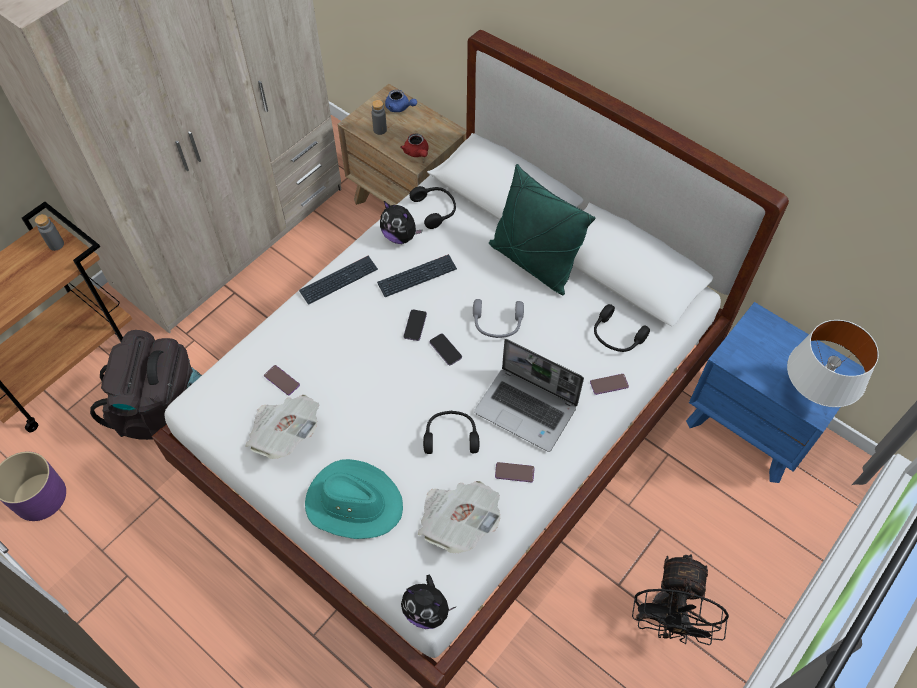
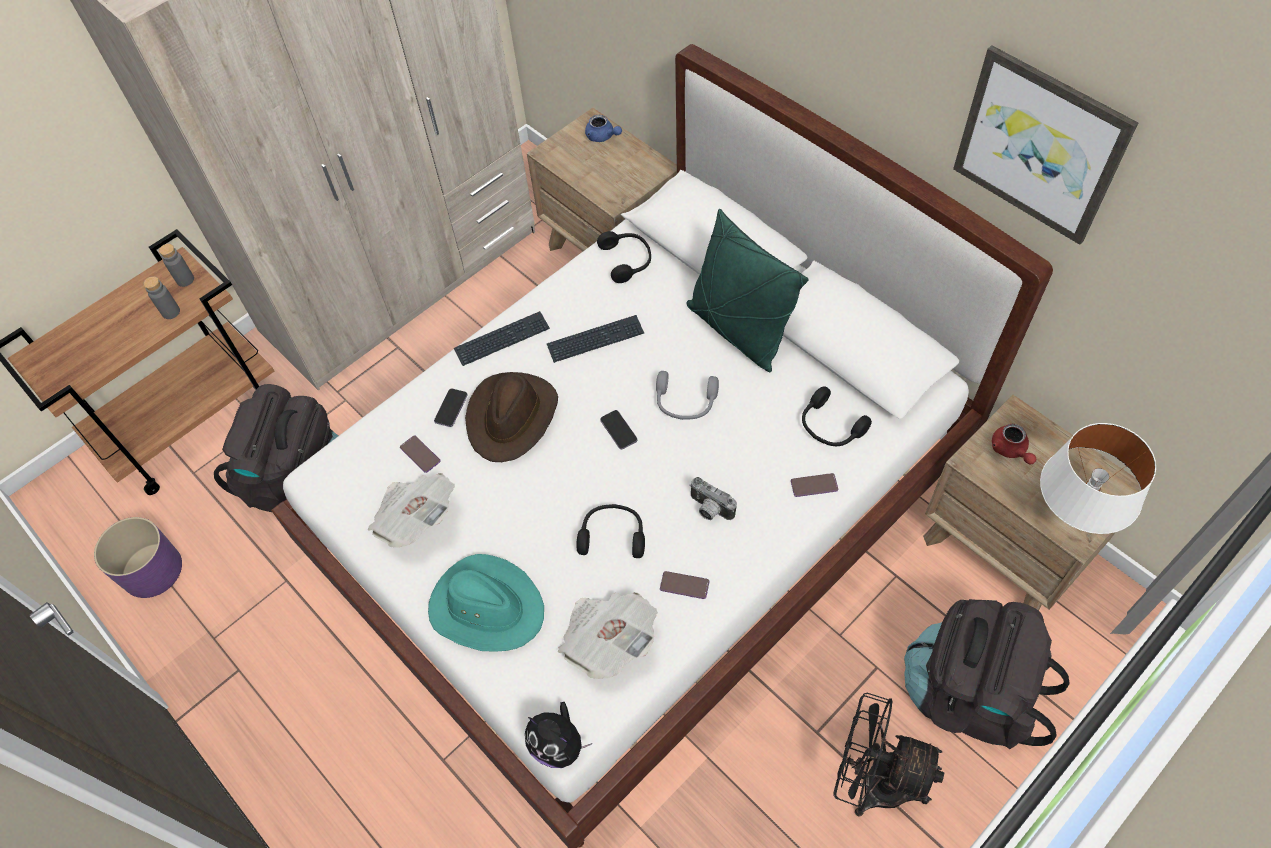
camera: 10 degrees right, 0 degrees up
(356, 345) = (512, 417): none -> brown hat
(380, 130) = (575, 162): grey bottle -> grey bottle (171, 312)
(400, 236) = (581, 290): plush toy -> none
(415, 326) = (585, 399): phone -> phone (451, 408)
(417, 153) = (616, 191): red teapot -> red teapot (1010, 450)
(527, 410) = (709, 509): laptop -> camera
(666, 620) = (872, 781): black fan -> black fan turned 90 degrees clockwise
(735, 544) = (969, 694): none -> black backpack
(751, 426) = (1004, 549): blue nightstand -> brown nightstand
(778, 103) = (1040, 145): none -> picture

